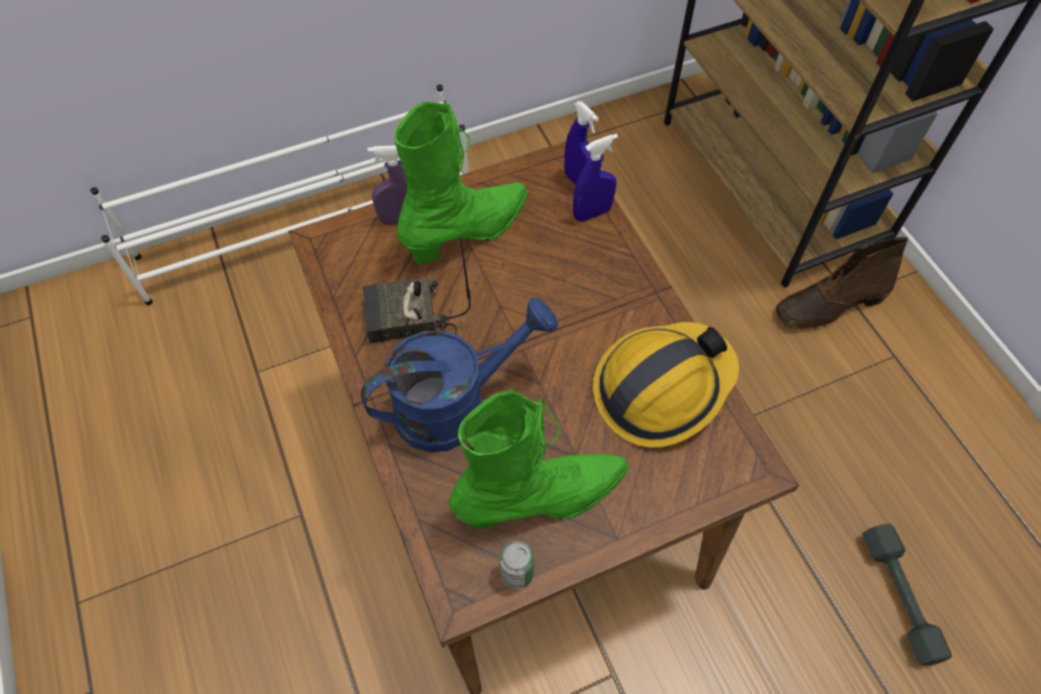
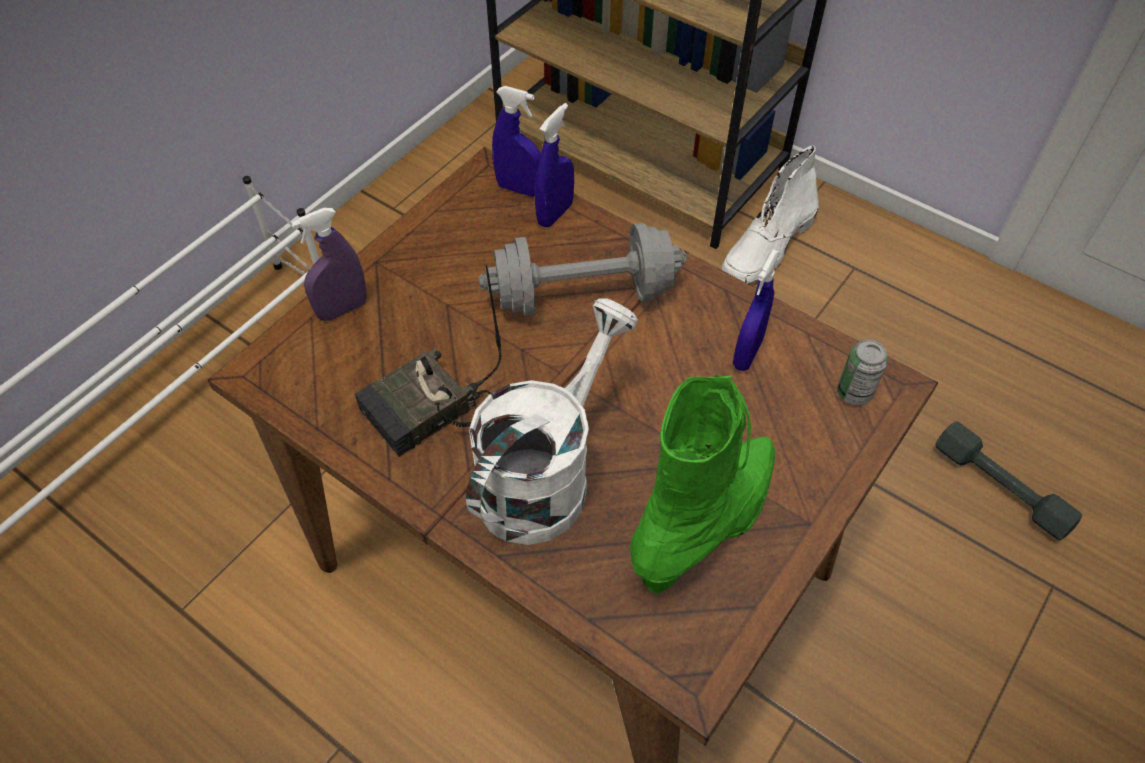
camera: 30 degrees left, 5 degrees down
(456, 404) = (544, 474): blue watering can -> white watering can
(468, 233) = (432, 289): green boot -> none
(516, 574) = (735, 617): can -> can (854, 392)
(570, 285) = (583, 295): none -> grey dumbbell
(662, 388) = (747, 353): hard hat -> blue spray bottle
(829, 305) = (768, 247): brown boot -> white boot

